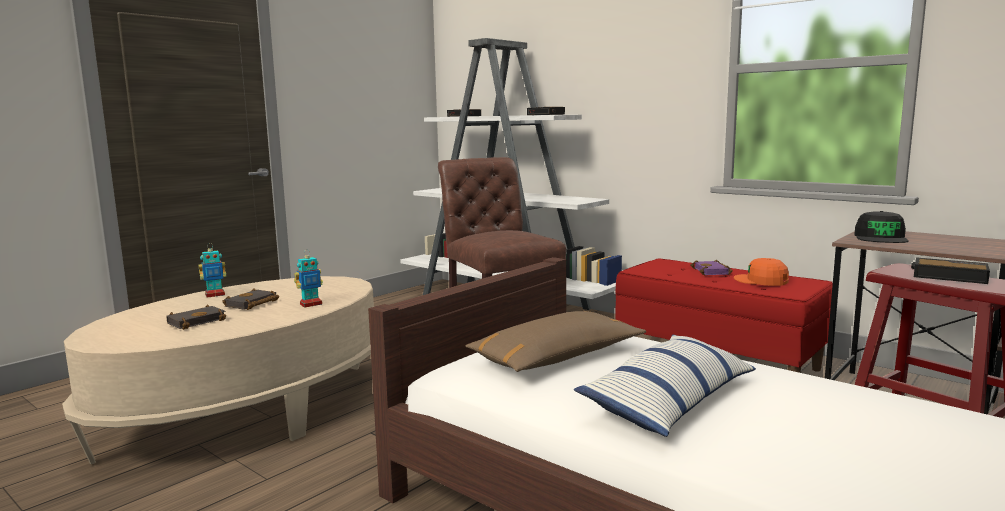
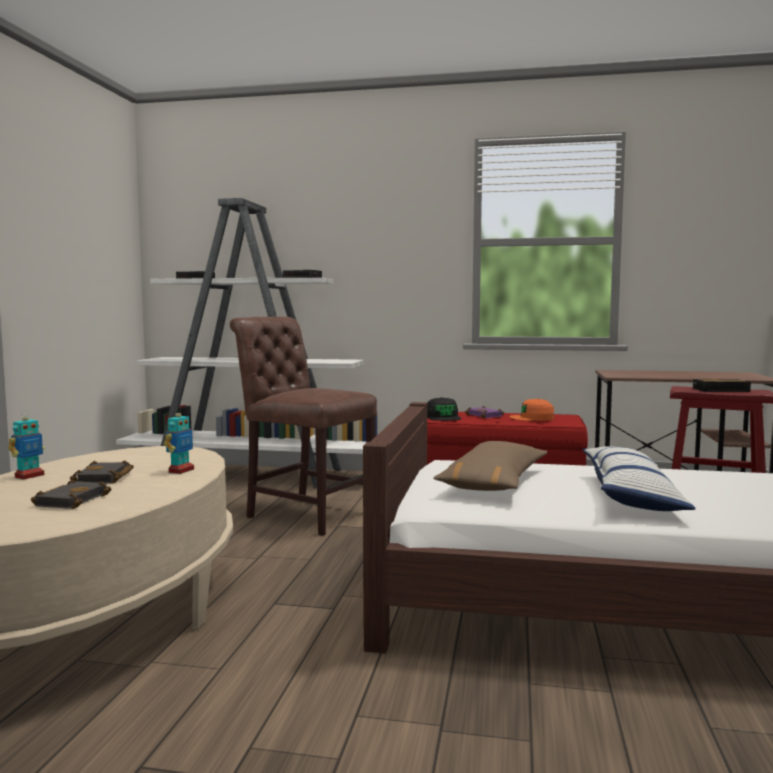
camera: 30 degrees left, 5 degrees down
(881, 238) = (627, 374): black cap -> black cap (443, 417)

